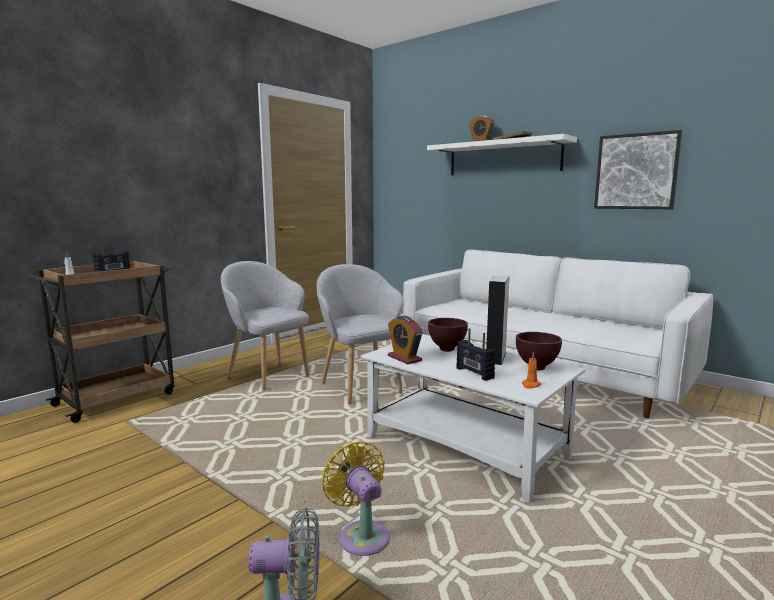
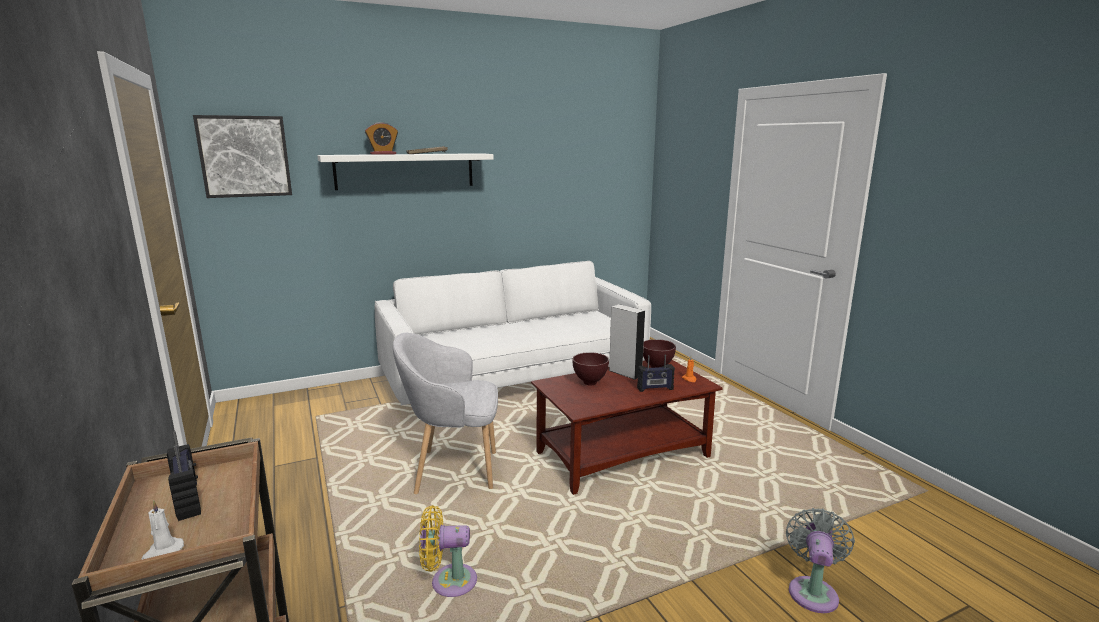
camera: 65 degrees left, 5 degrees up
(268, 376) = (334, 530): grey armchair -> none
(361, 535) = (725, 536): yellow fan -> yellow fan (449, 581)
(404, 358) = (600, 404): alarm clock -> none
(467, 447) = (623, 454): white coffee table -> brown coffee table
(636, 171) = (534, 186): picture -> picture (245, 156)

